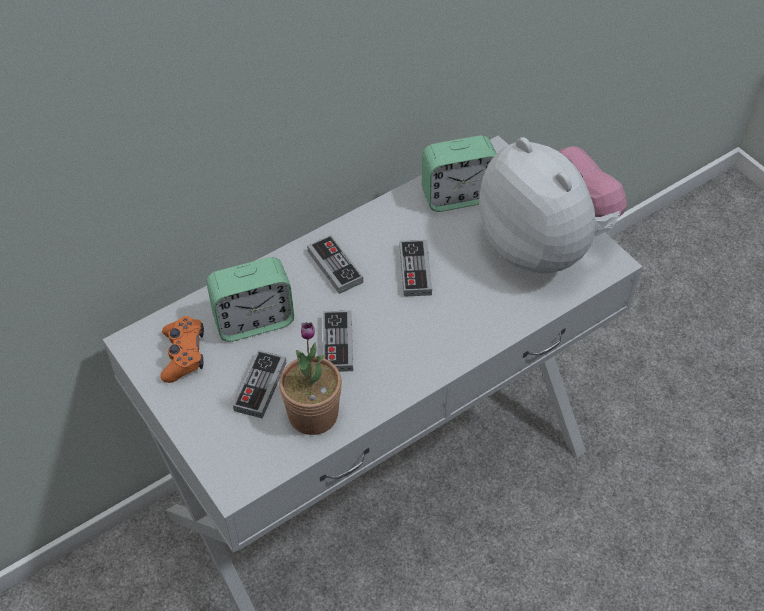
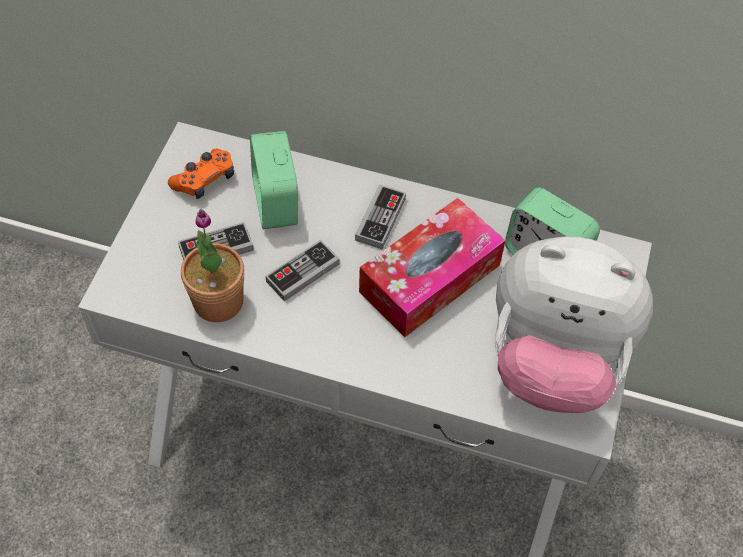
camera: 50 degrees right, 5 degrees up
(254, 321) = (276, 202): alarm clock -> alarm clock turned 45 degrees clockwise
(415, 270) = (430, 278): game controller -> tissue box
(544, 246) = (553, 360): plush toy -> plush toy turned 90 degrees clockwise

